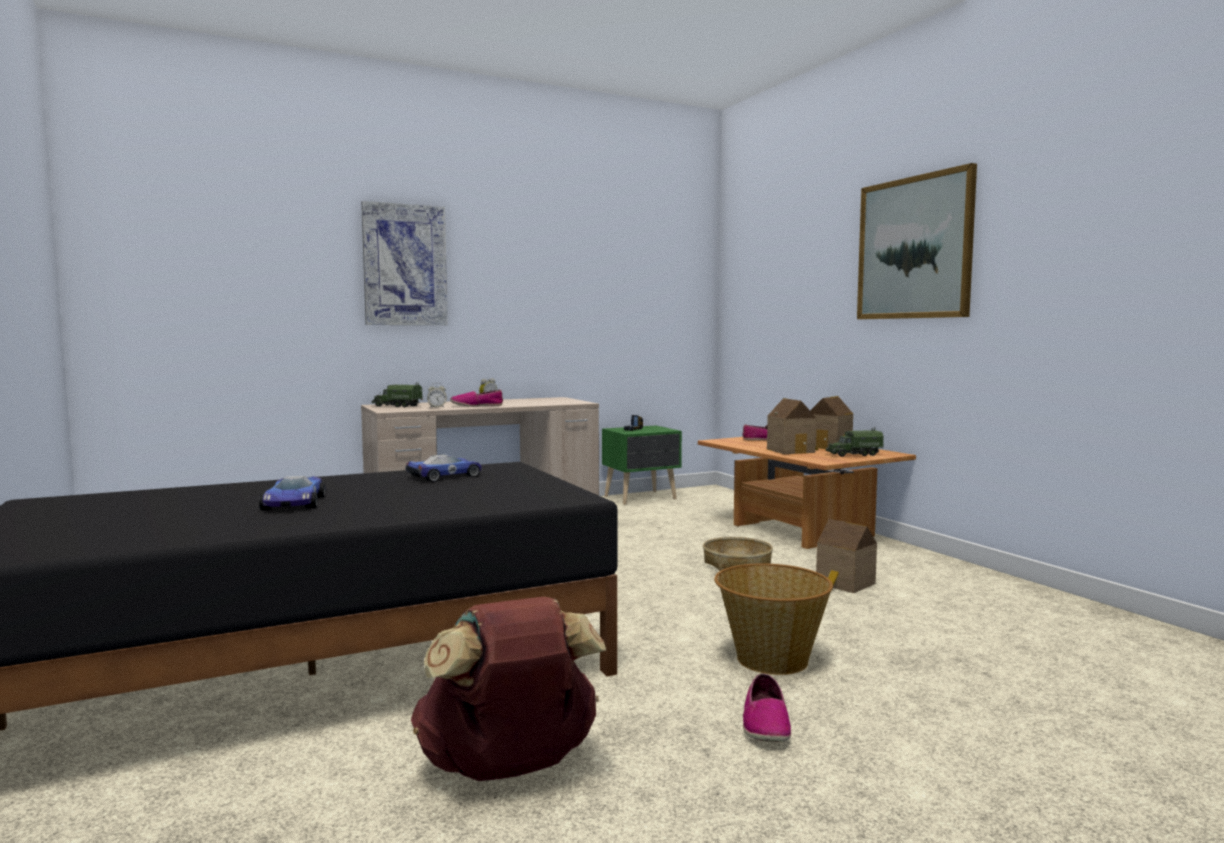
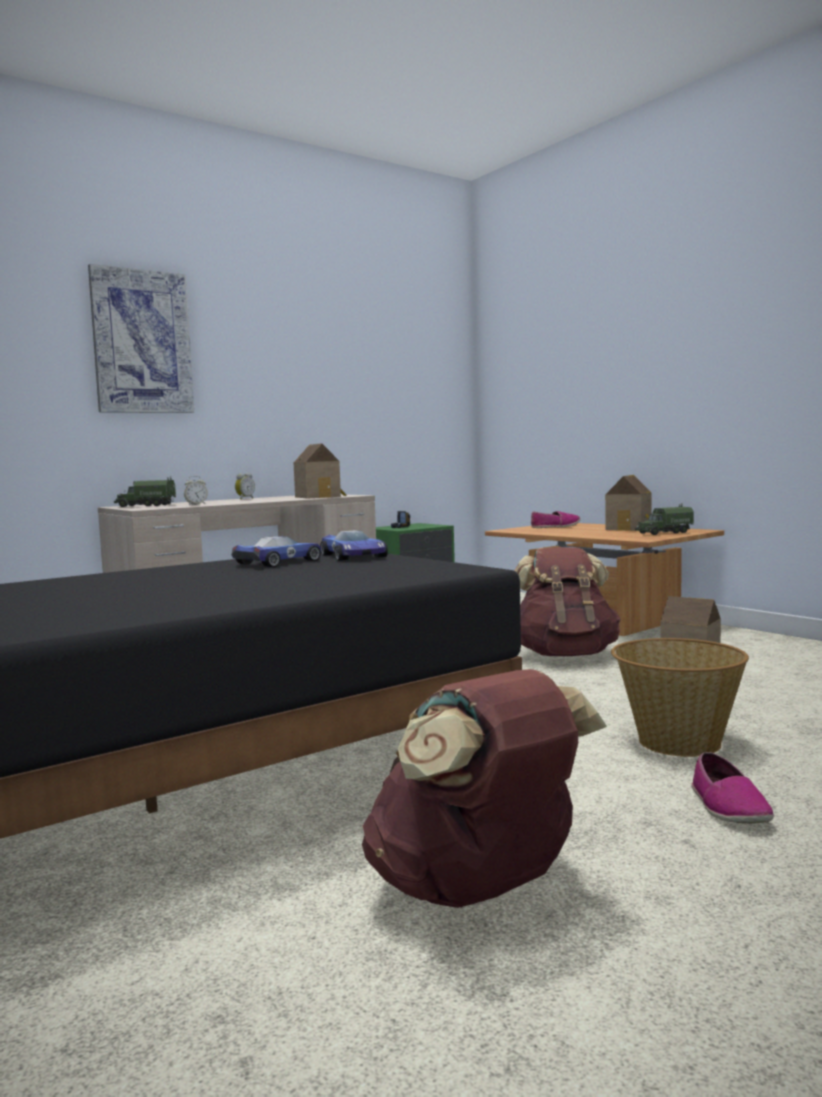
camera: 10 degrees left, 0 degrees up
(293, 503) = (127, 593): toy car -> toy car (353, 556)
(476, 406) = (240, 502): shoe -> none
(737, 564) = (564, 655): basket -> brown backpack
(792, 451) = (597, 533): toy house -> toy house (319, 497)
(914, 248) = (714, 313): picture -> none

